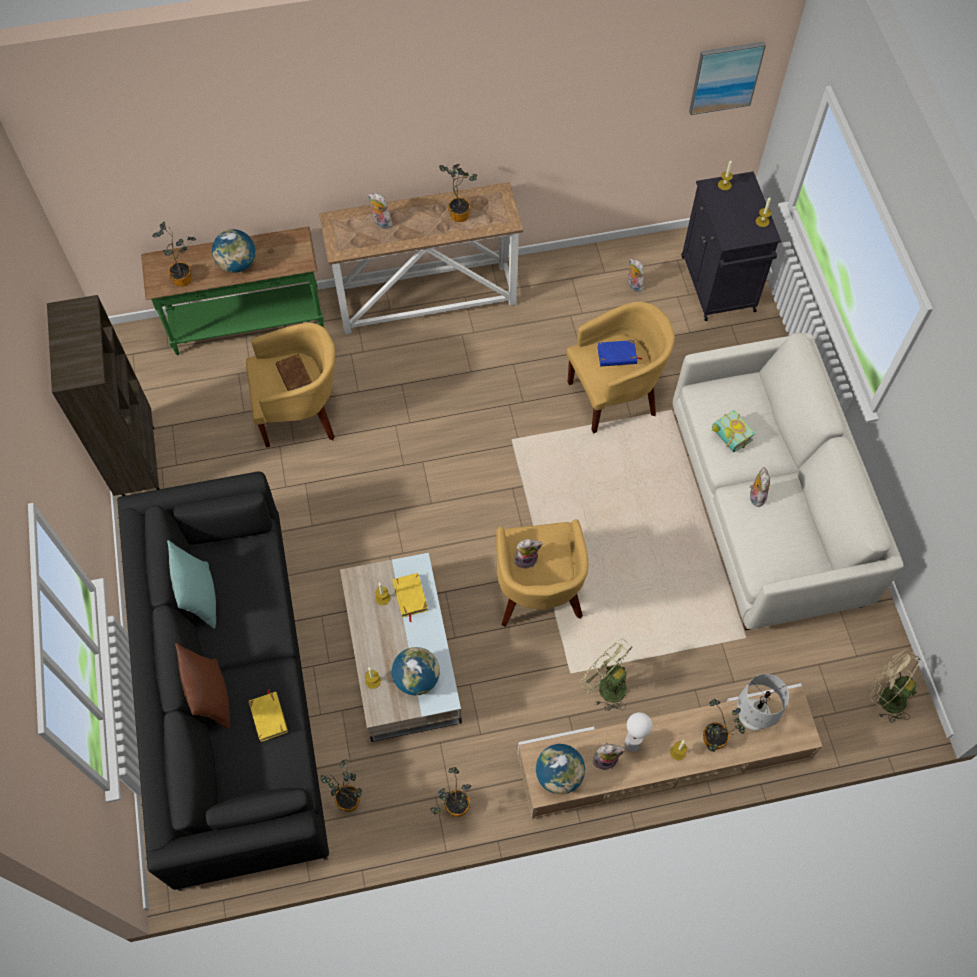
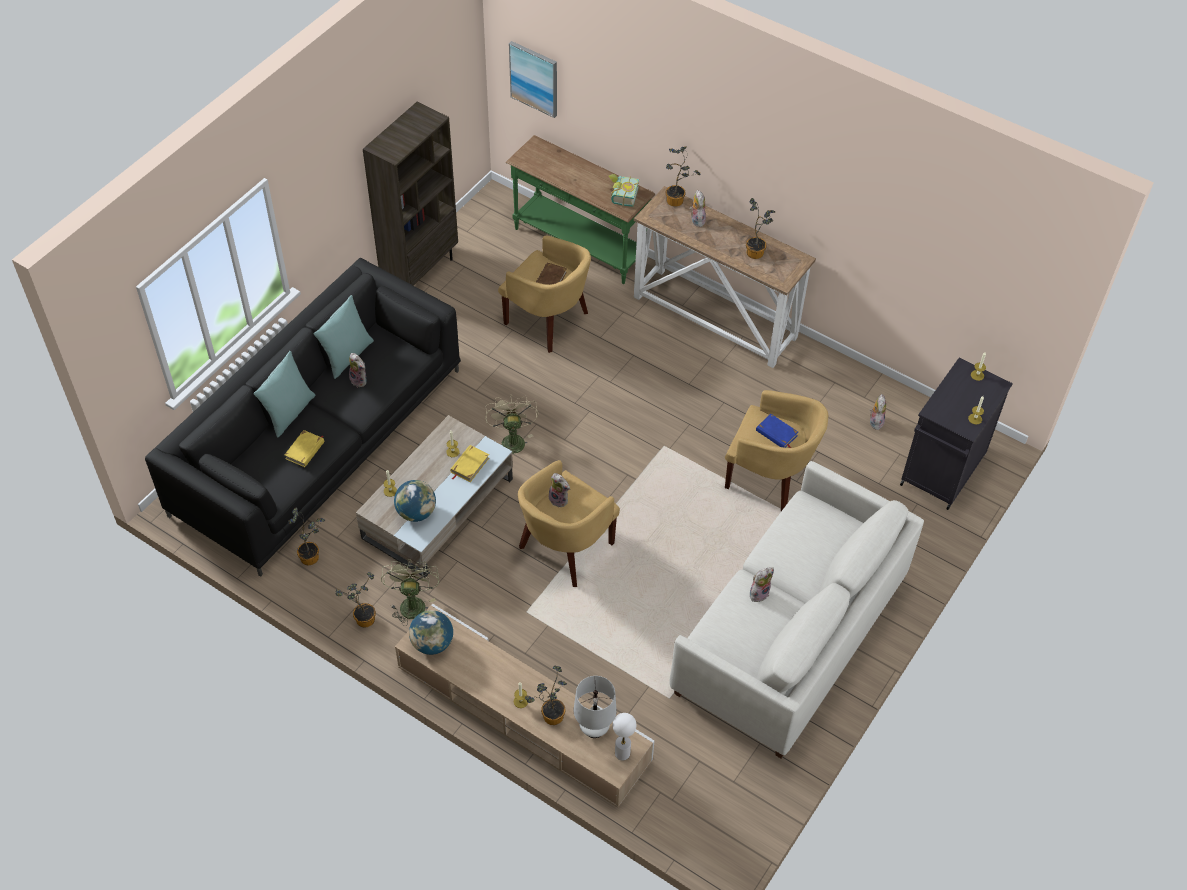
camera: 45 degrees right, 10 degrees down
(185, 278) = (542, 167): potted plant -> potted plant (677, 201)
(211, 697) = (289, 413): brown pillow -> turquoise pillow
(237, 264) = (583, 182): globe -> none
(605, 759) = (471, 662): plush toy -> plush toy (360, 380)
(606, 685) = (540, 640): green fan -> green fan (411, 603)
(632, 744) = (498, 669): white table lamp -> white table lamp (622, 753)
(725, 77) = (1018, 279): picture -> picture (534, 78)
(728, 438) = (785, 542): book -> book (621, 196)
(885, 697) = (721, 824): beige fan -> beige fan (511, 439)

